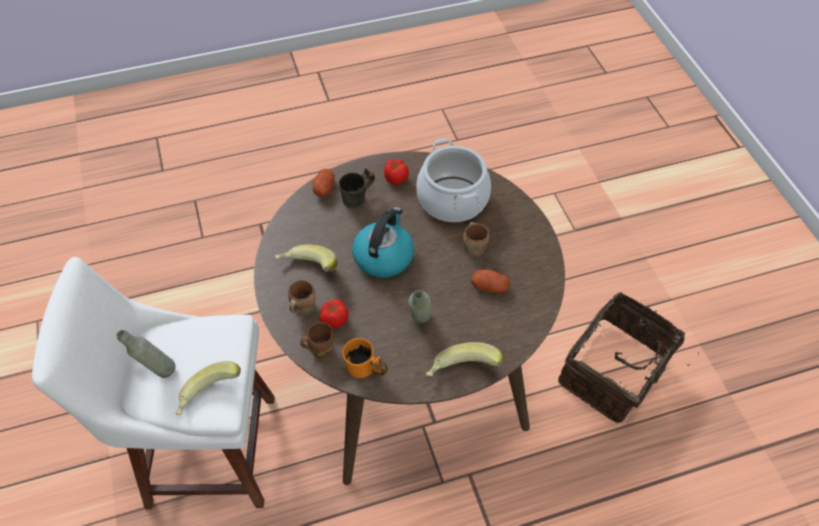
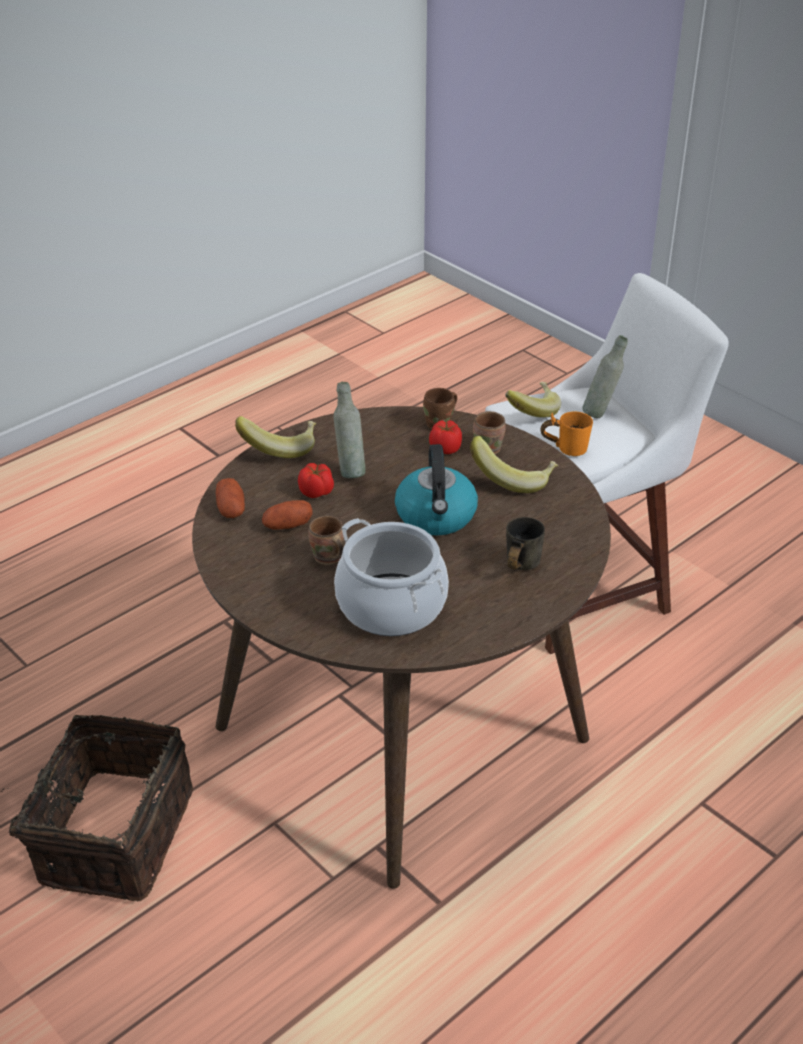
camera: 155 degrees right, 15 degrees down
(324, 188) = (575, 564): potato -> potato (231, 509)
(364, 373) = (382, 421): orange mug -> orange mug (565, 448)
(395, 178) = (490, 607): tomato -> tomato (317, 492)

